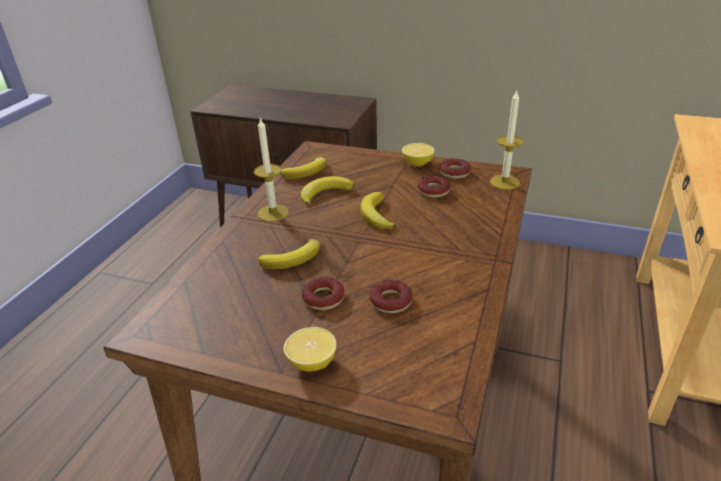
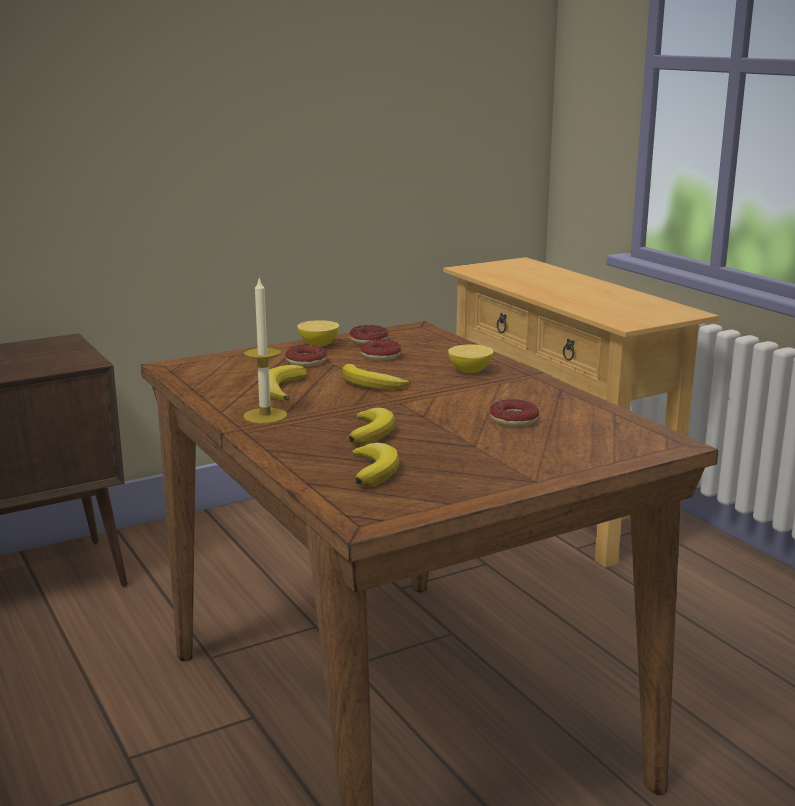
camera: 50 degrees left, 15 degrees down
(307, 171) = (216, 382): banana -> banana (374, 470)
(312, 362) = (543, 467): lemon -> lemon (470, 371)
(323, 298) = (461, 439): donut -> donut (306, 361)
(504, 182) = (426, 334): candle -> none

